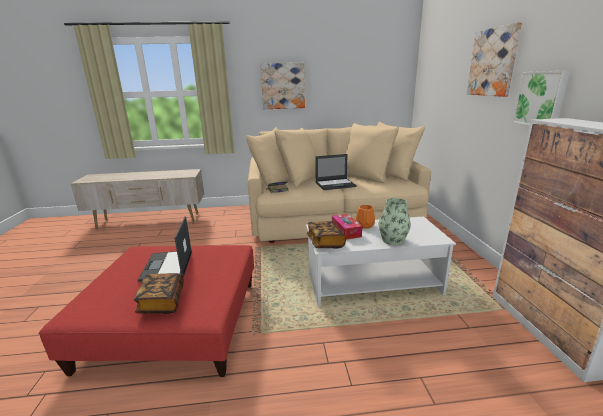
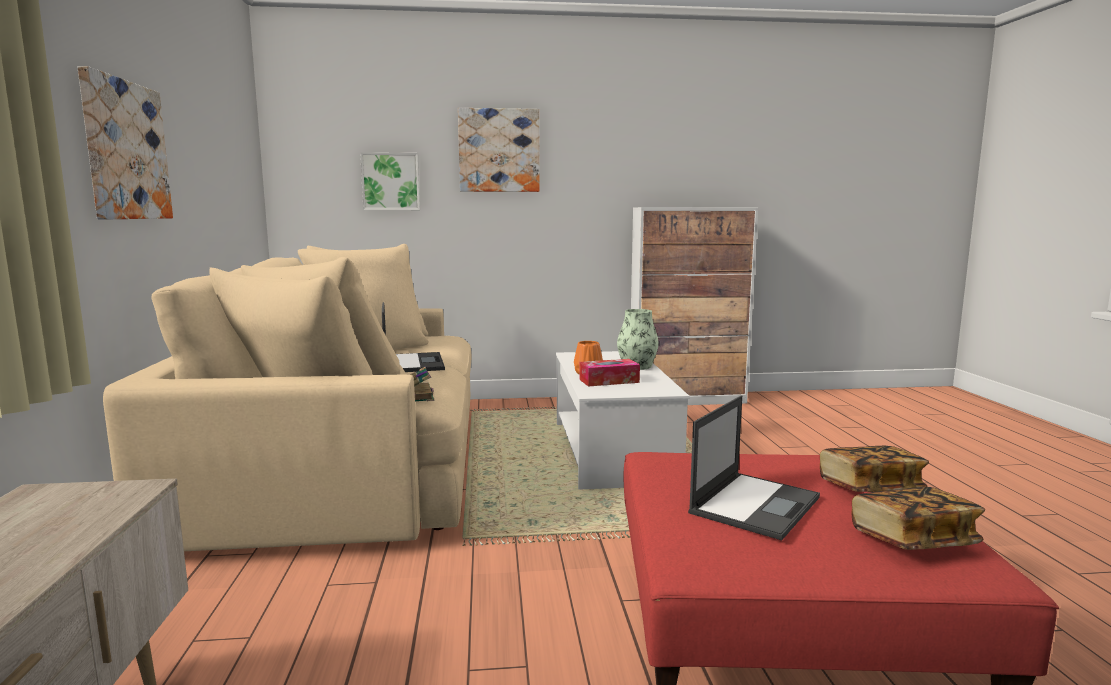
camera: 90 degrees left, 10 degrees down
(167, 266) = (755, 504): laptop -> laptop turned 45 degrees counterclockwise
(325, 242) = (652, 390): book -> book (913, 540)
(541, 99) = (587, 192): picture -> picture (391, 181)

